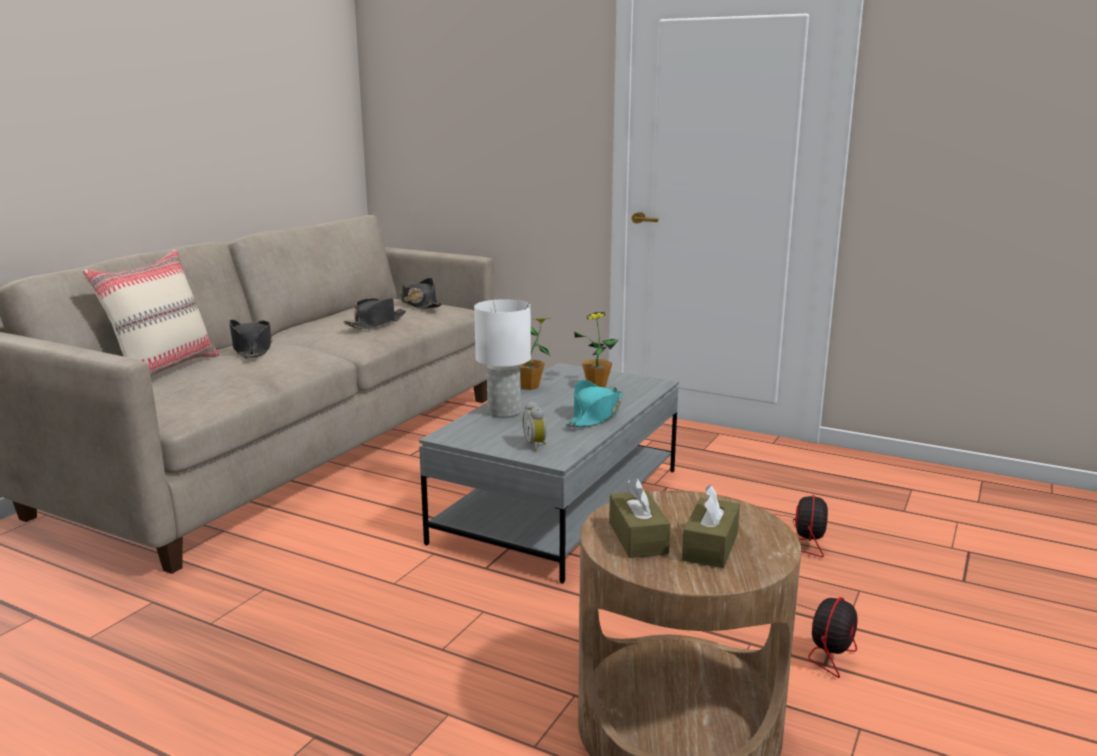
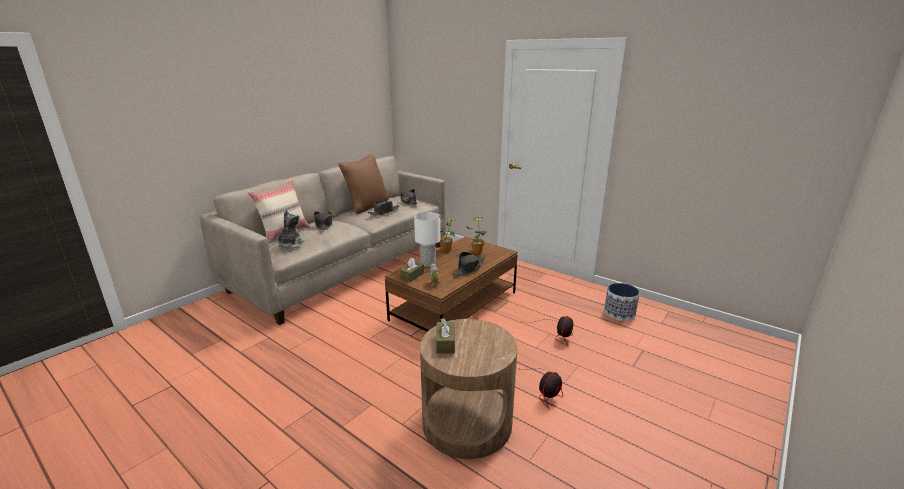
camera: 10 degrees right, 5 degrees up
(187, 389) = (290, 245): none -> plush toy
(332, 315) = (367, 206): none -> brown pillow
(559, 504) = (454, 306): grey coffee table -> brown coffee table
(595, 416) = (468, 269): turquoise hat -> black hat
(710, 546) = (475, 351): brown tissue box -> brown tissue box (412, 276)
(894, 491) = (619, 313): none -> planter

